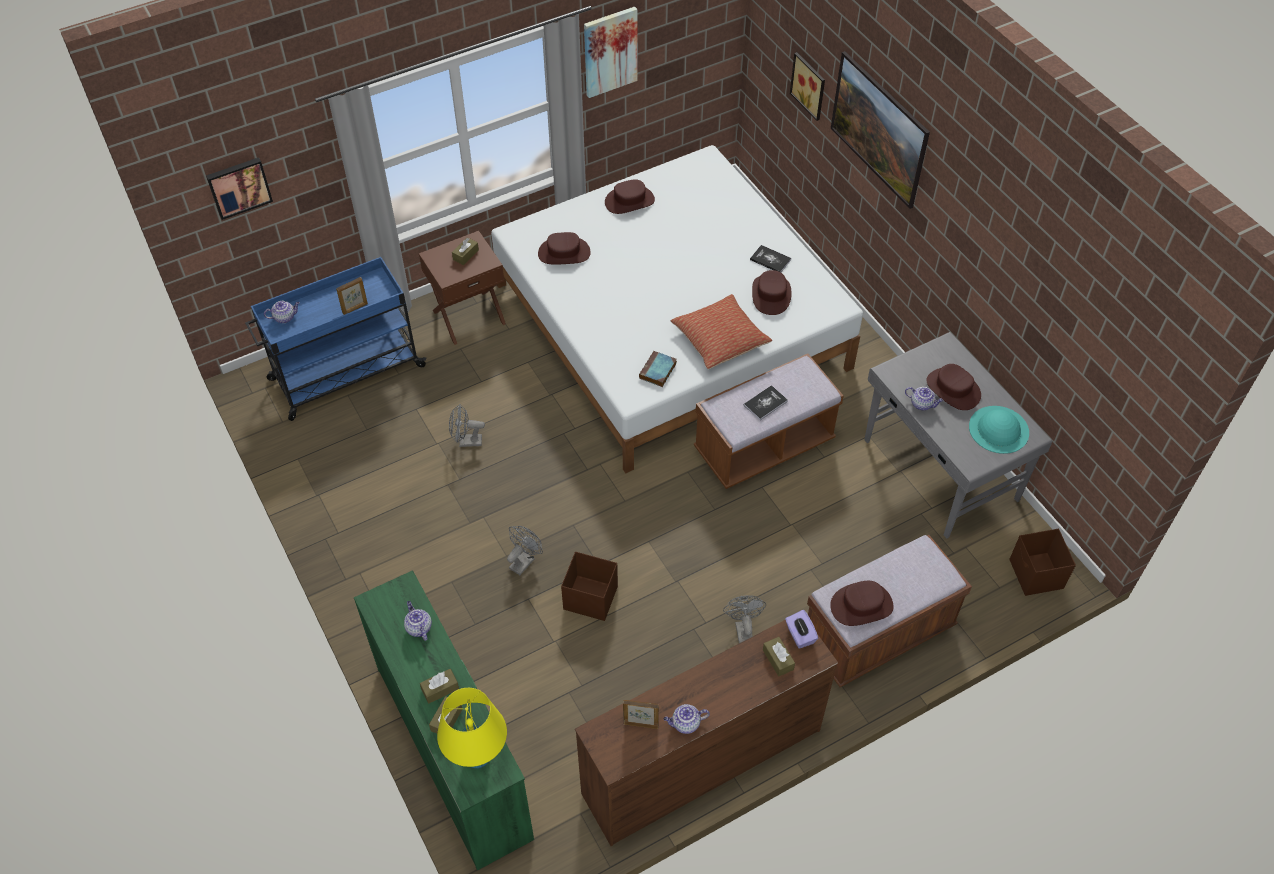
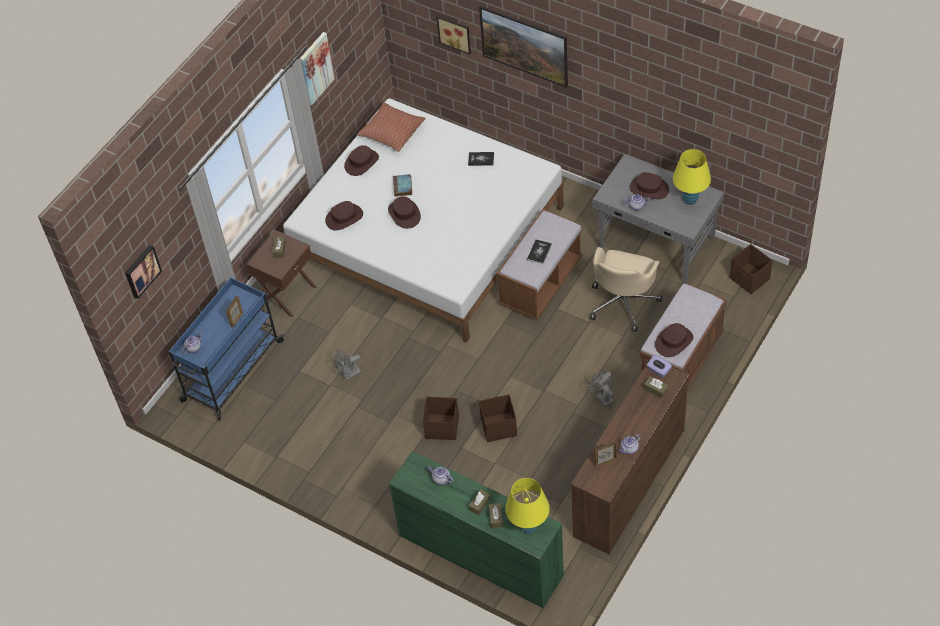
camera: 25 degrees left, 0 degrees up
(524, 561) = (441, 427): grey fan -> brown storage box
(657, 371) = (461, 264): book -> book (403, 187)
(720, 339) = (485, 226): pillow -> pillow (392, 133)
(771, 295) = (497, 182): brown hat -> brown hat (404, 214)
(850, 521) = (623, 302): none -> beige office chair
(999, 429) = (690, 200): turquoise hat -> yellow table lamp

